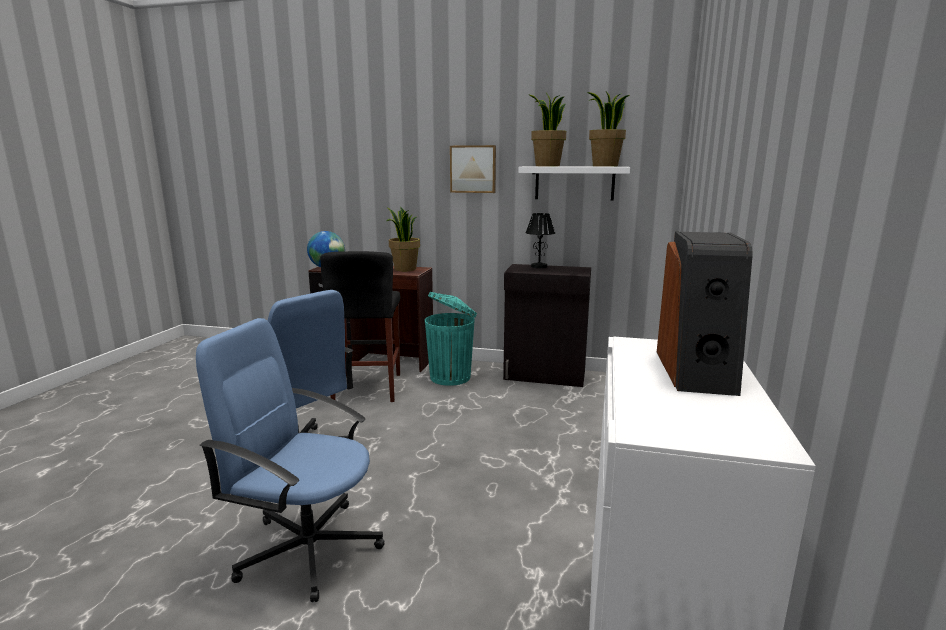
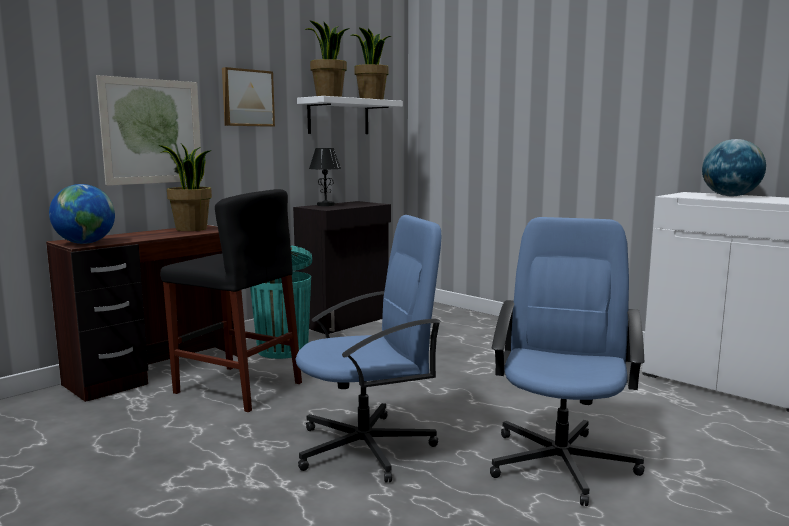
camera: 60 degrees left, 5 degrees down
(308, 547) = (561, 462): blue office chair -> blue office chair turned 150 degrees clockwise
(395, 196) = (152, 131): none -> picture
(697, 371) = (730, 196): speaker -> globe

